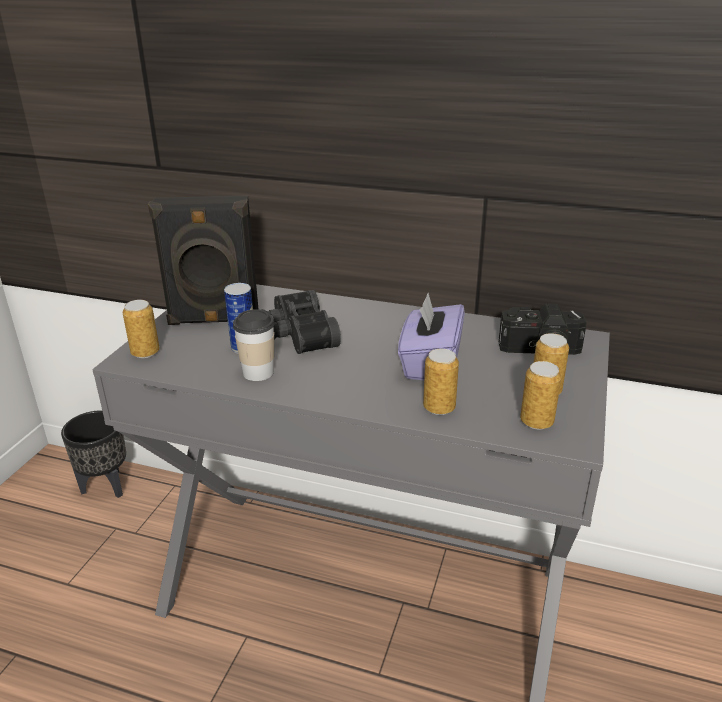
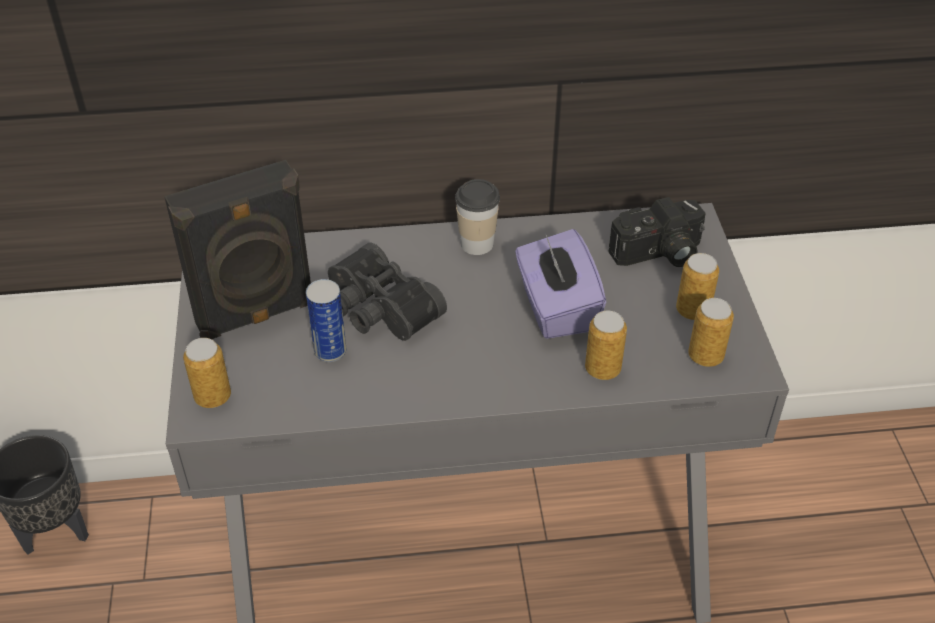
camera: 25 degrees left, 15 degrees up
(258, 373) = (376, 383): cup -> cup (477, 244)

